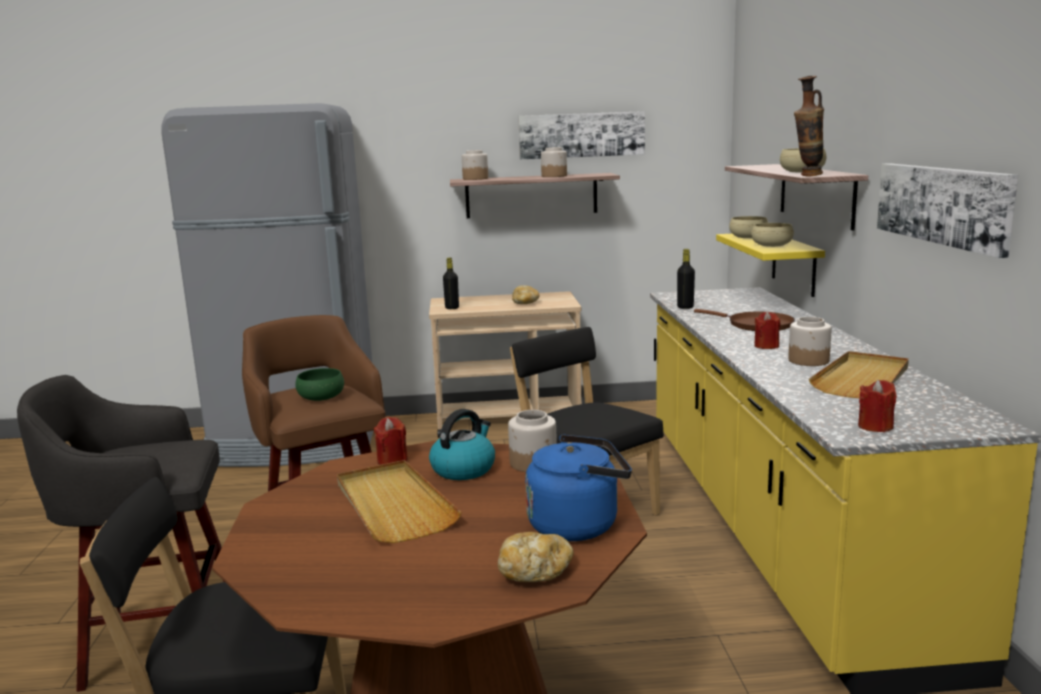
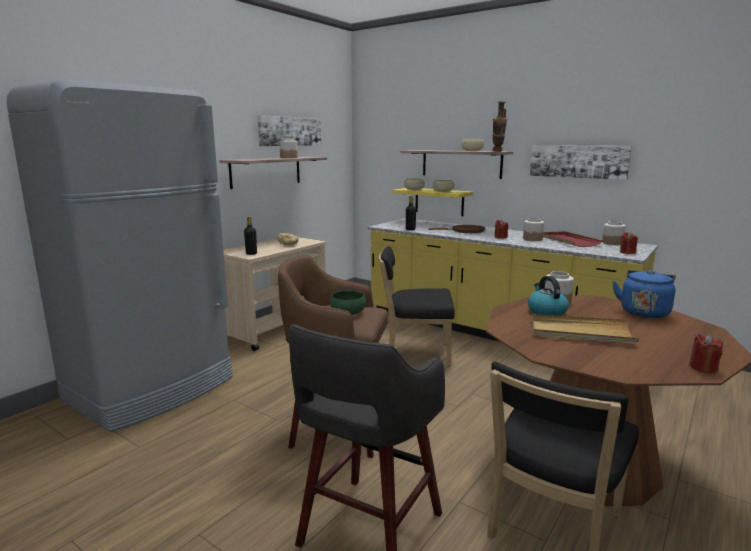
camera: 50 degrees left, 0 degrees up
(392, 460) = (511, 319): red candle -> red candle (703, 367)
(475, 179) = (243, 159): jar -> jar (612, 243)
(534, 573) = (691, 329): bread -> none
(862, 379) = (569, 241): beige tray -> red tray

